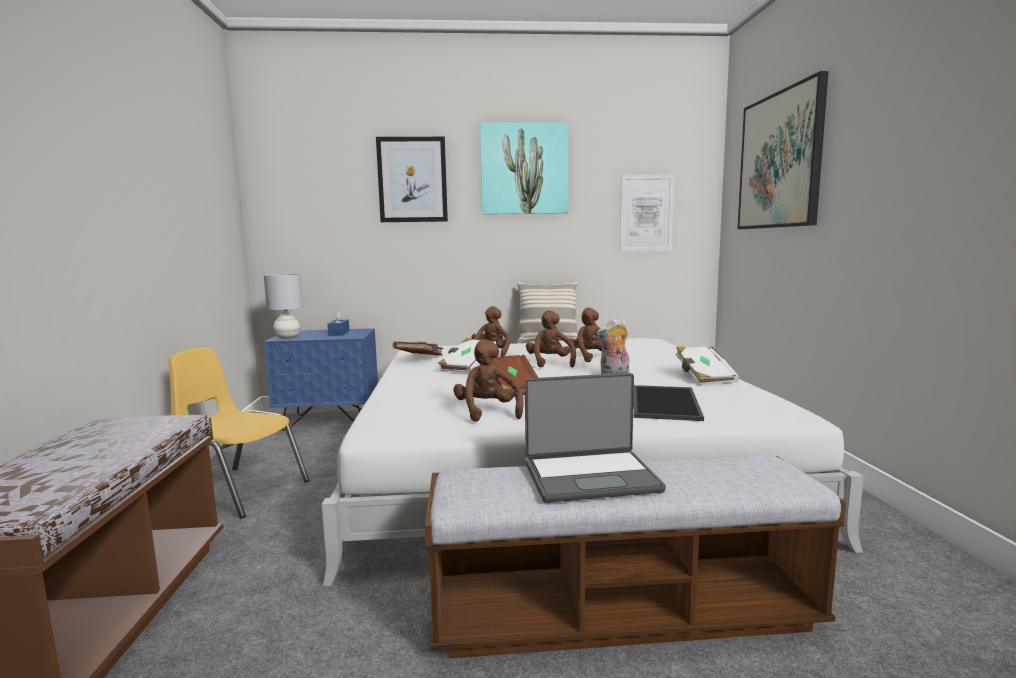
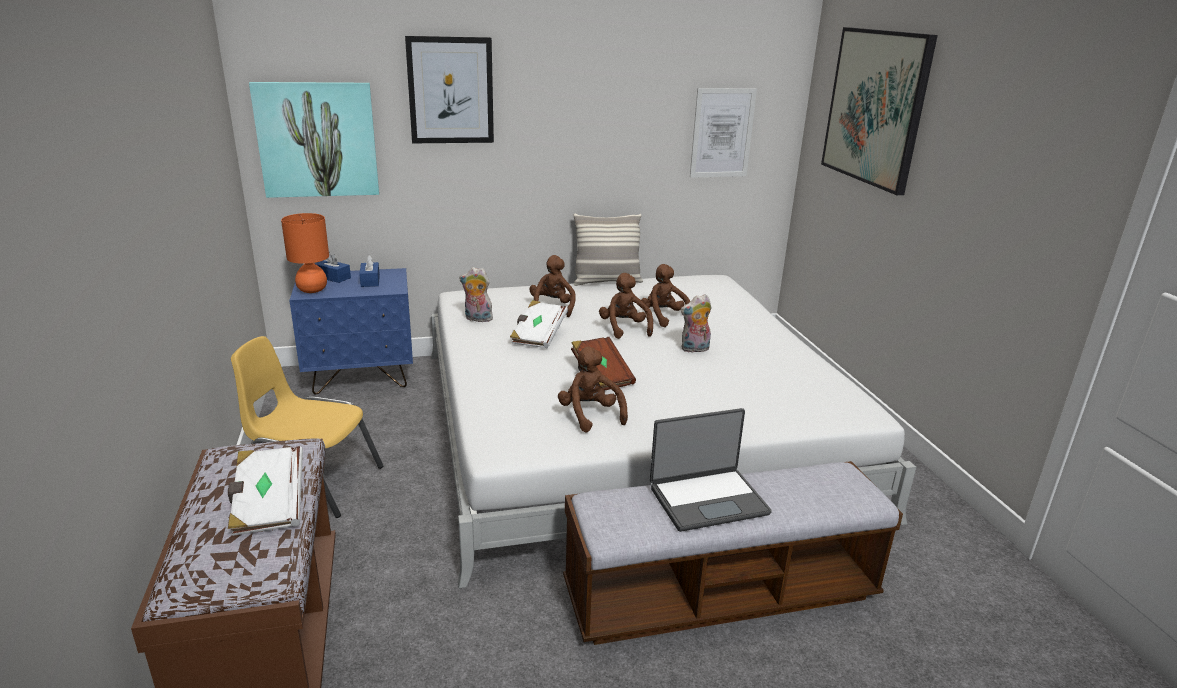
camera: 10 degrees left, 15 degrees up
(287, 337) = (312, 290): grey table lamp -> orange table lamp
(311, 332) = (333, 277): none -> blue tissue box
(420, 359) = (477, 319): brown book -> plush toy
(524, 169) = (586, 79): picture -> picture (317, 140)
(663, 402) = (750, 396): tray -> none
(703, 377) = (781, 352): white book -> white book (268, 506)

